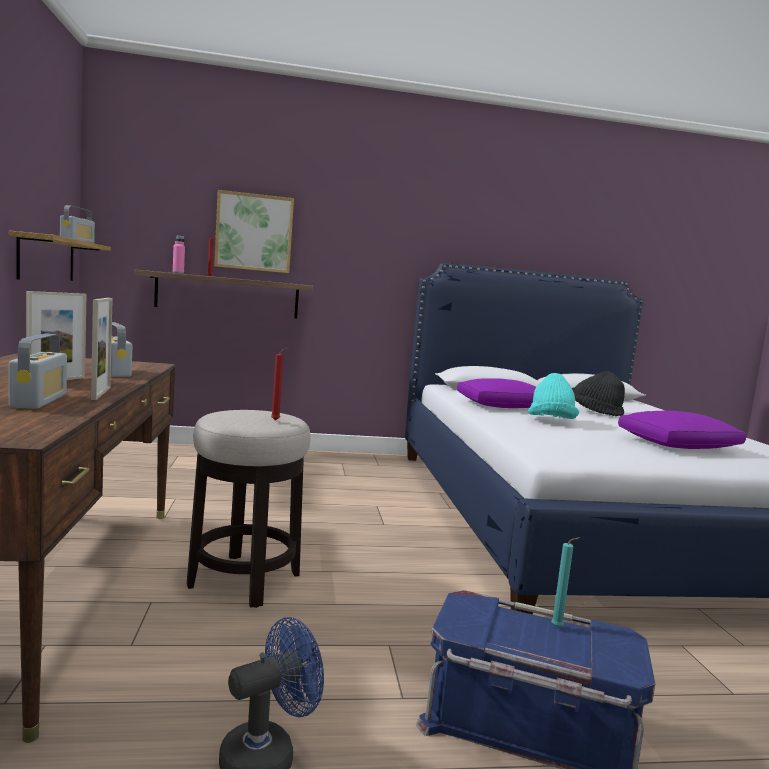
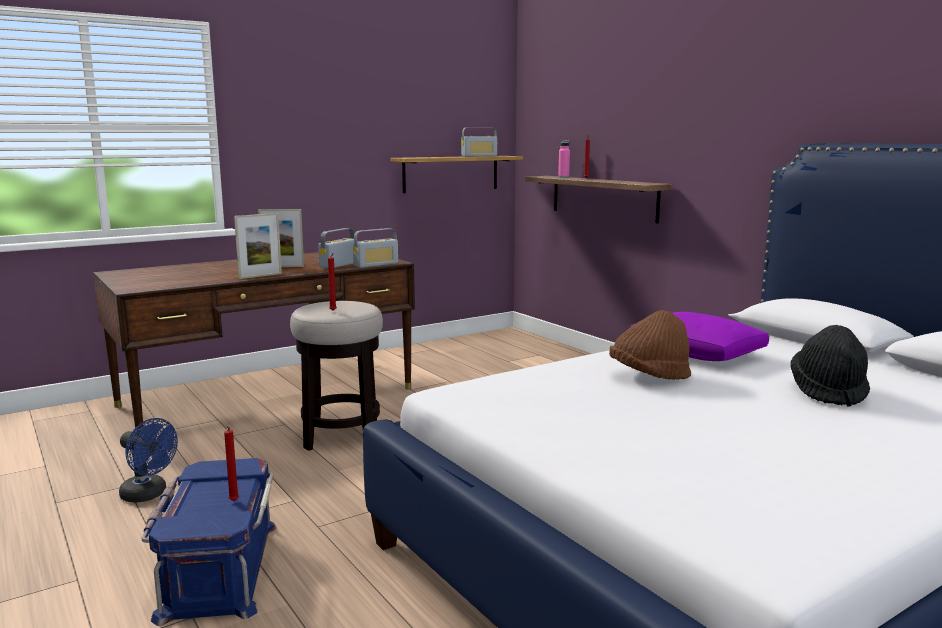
camera: 65 degrees right, 5 degrees up
(39, 400) = (219, 276): radio -> radio (376, 264)
(254, 232) = (624, 128): picture -> none
(551, 421) = (649, 377): turquoise hat -> brown hat
(558, 627) = (233, 502): turquoise candle -> red candle
(678, 445) = (686, 443): purple pillow -> none

